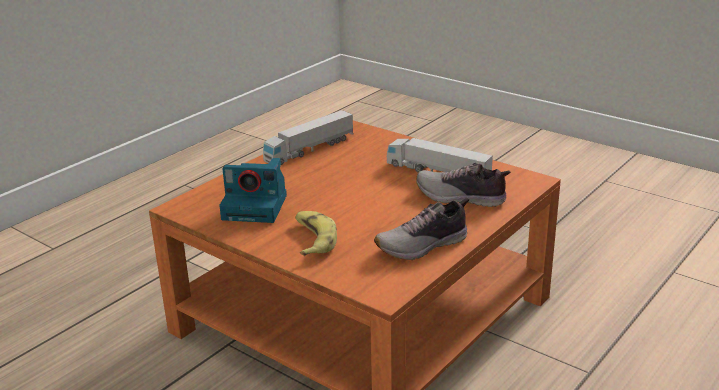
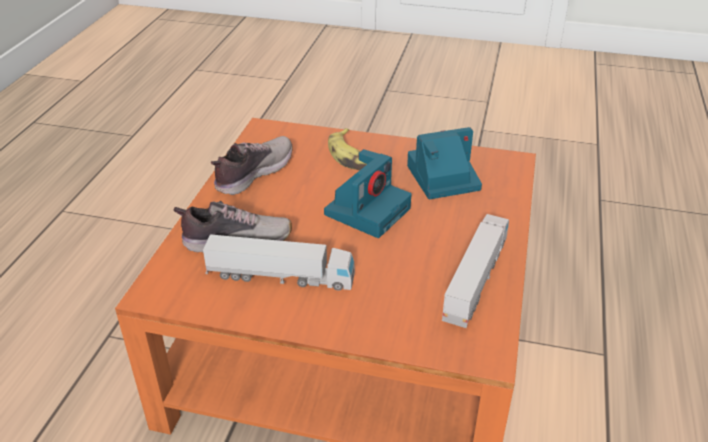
camera: 155 degrees right, 10 degrees up
(342, 197) = (368, 210): none -> camera

